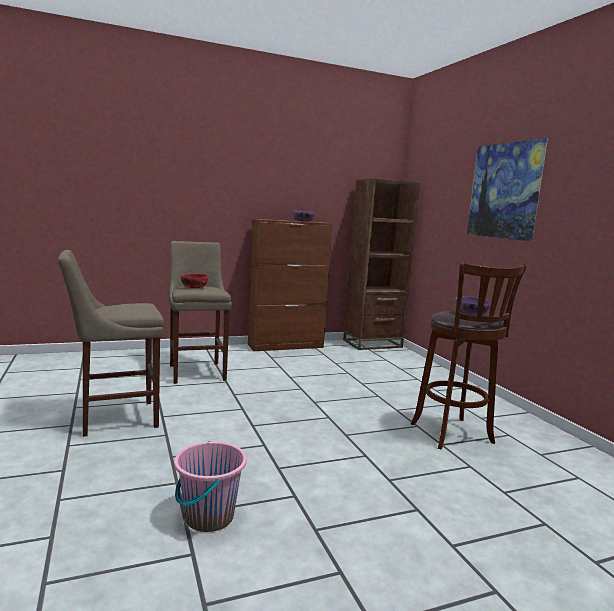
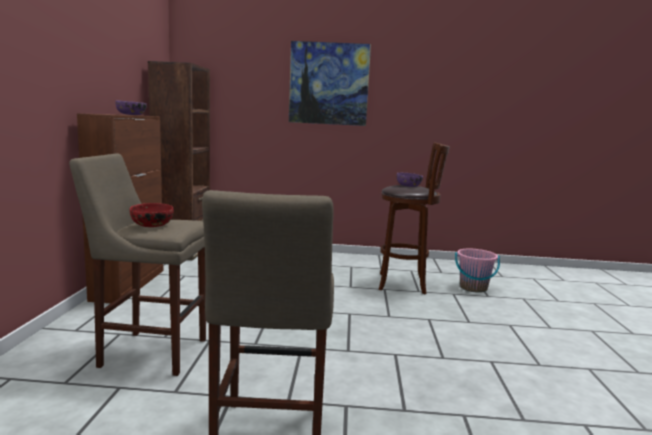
camera: 65 degrees left, 0 degrees up
(208, 517) = (527, 407): pink bucket -> pink bucket (473, 288)

